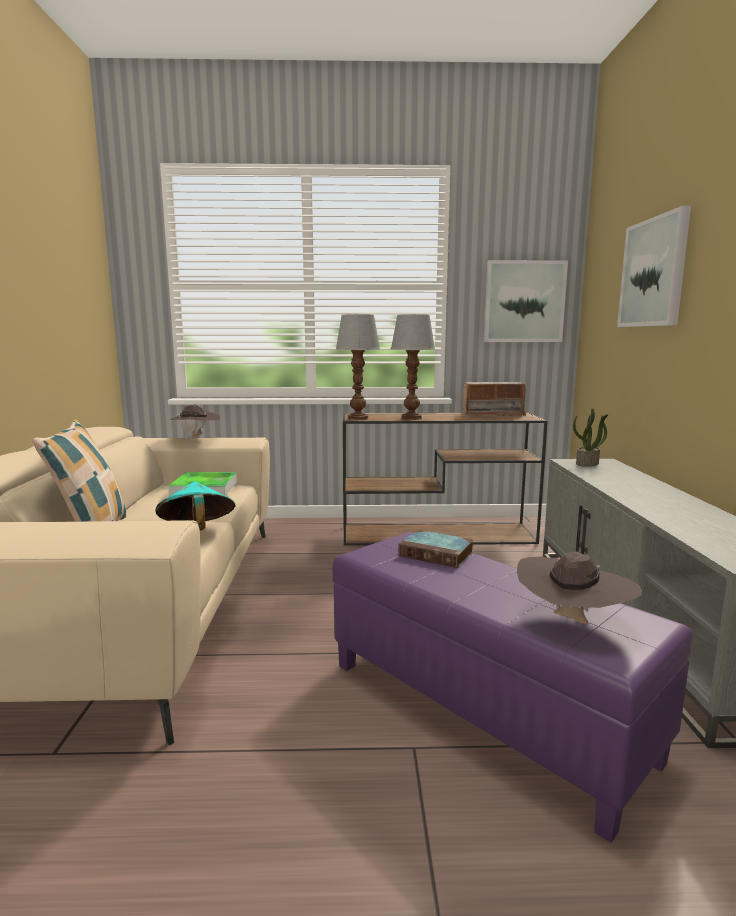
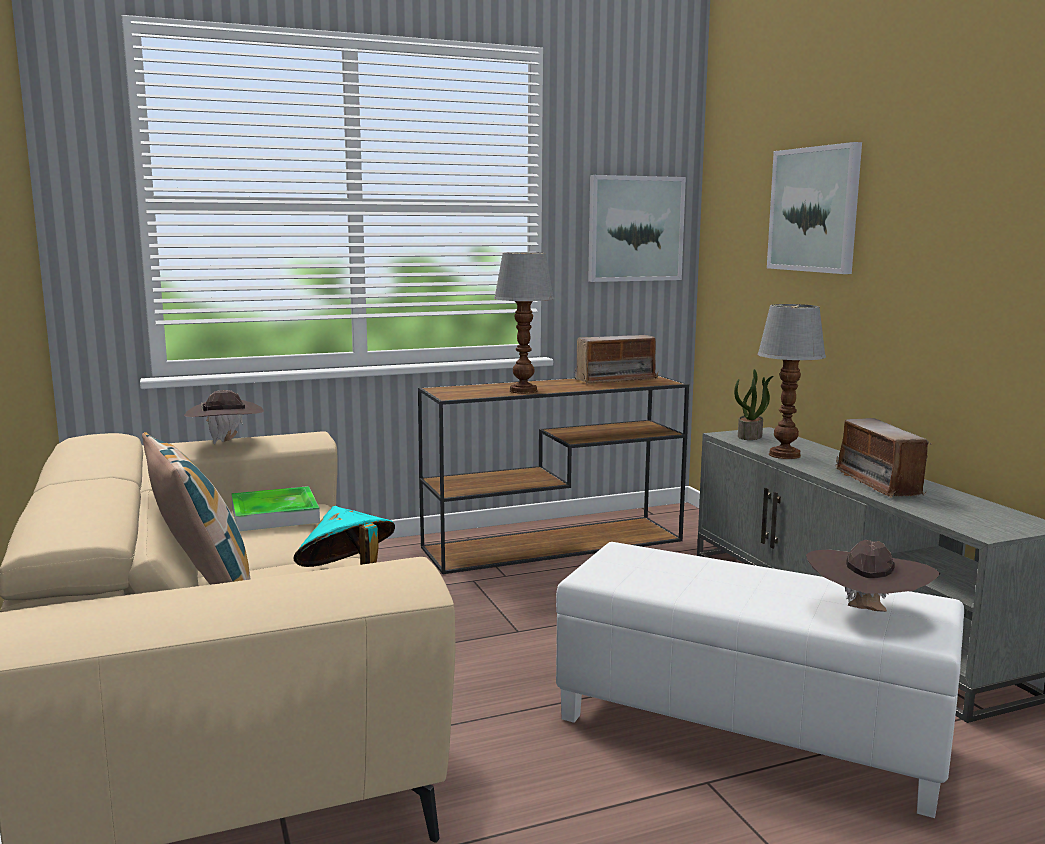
camera: 20 degrees left, 0 degrees up
(358, 418) = (454, 395): table lamp -> table lamp (784, 455)
(438, 554) = (672, 563): book -> none
(484, 708) = (749, 730): purple ottoman -> white ottoman
(669, 508) = (879, 483): none -> radio

